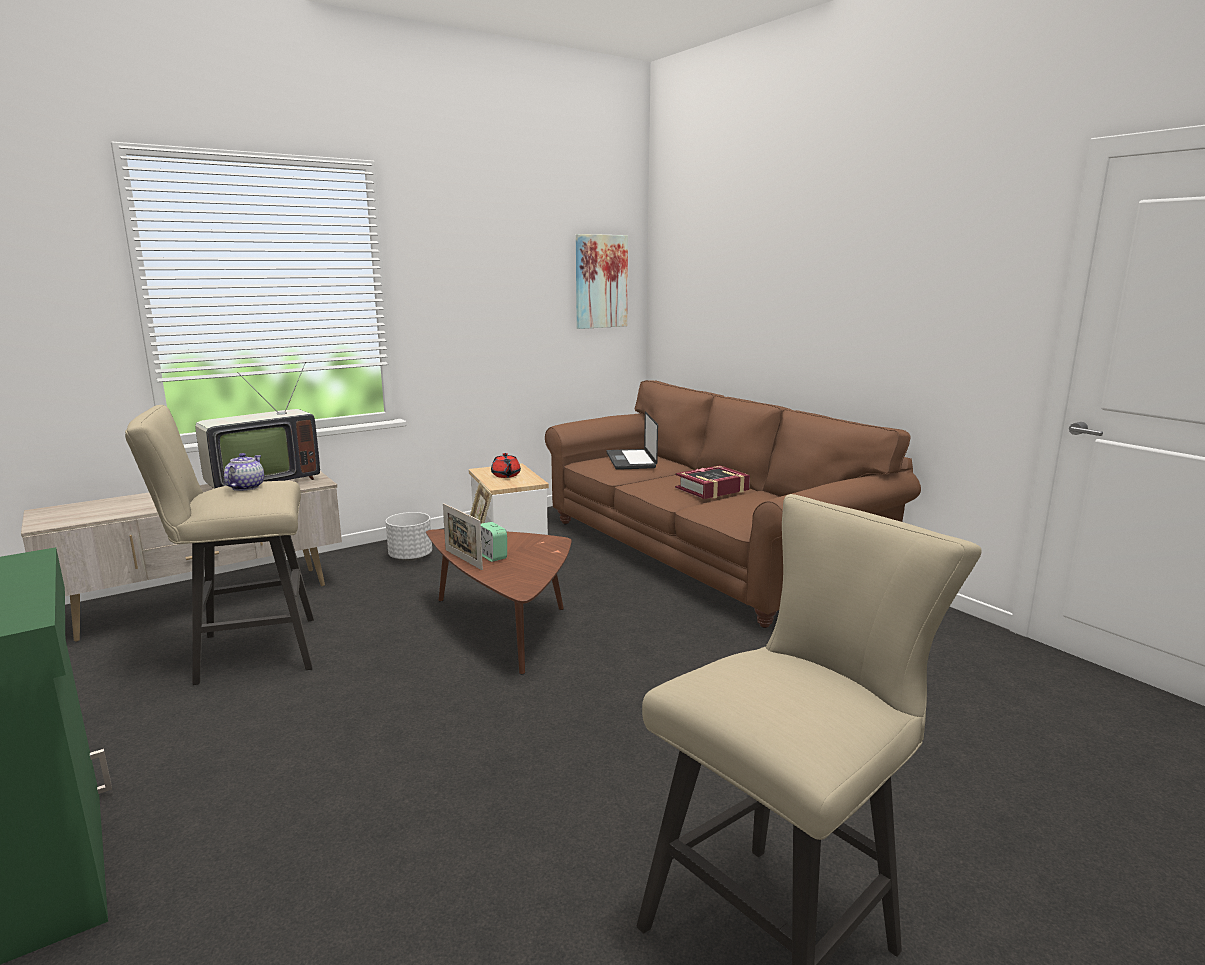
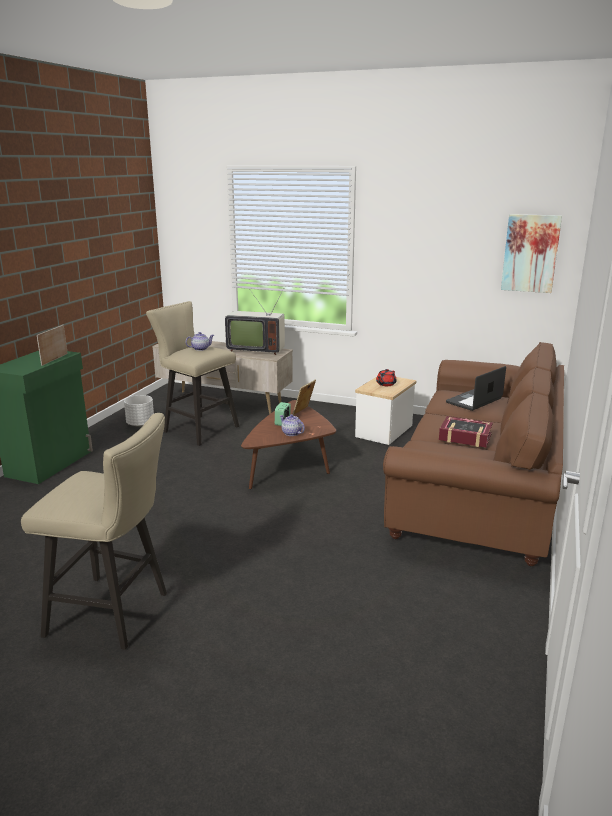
camera: 55 degrees right, 5 degrees up
(410, 557) = (328, 417): white planter -> white planter (140, 424)
(463, 559) = (270, 419): picture frame -> picture frame (54, 359)
(536, 561) = (291, 433): none -> teapot

